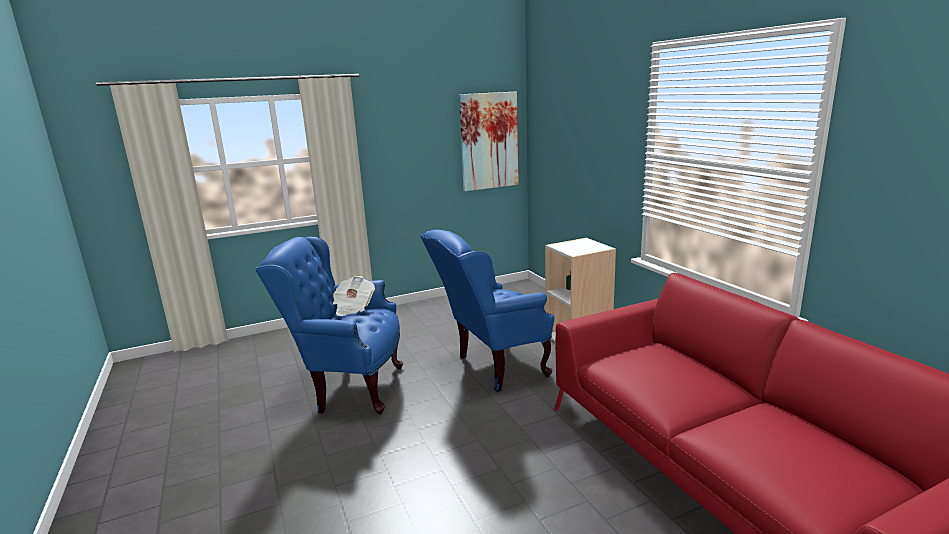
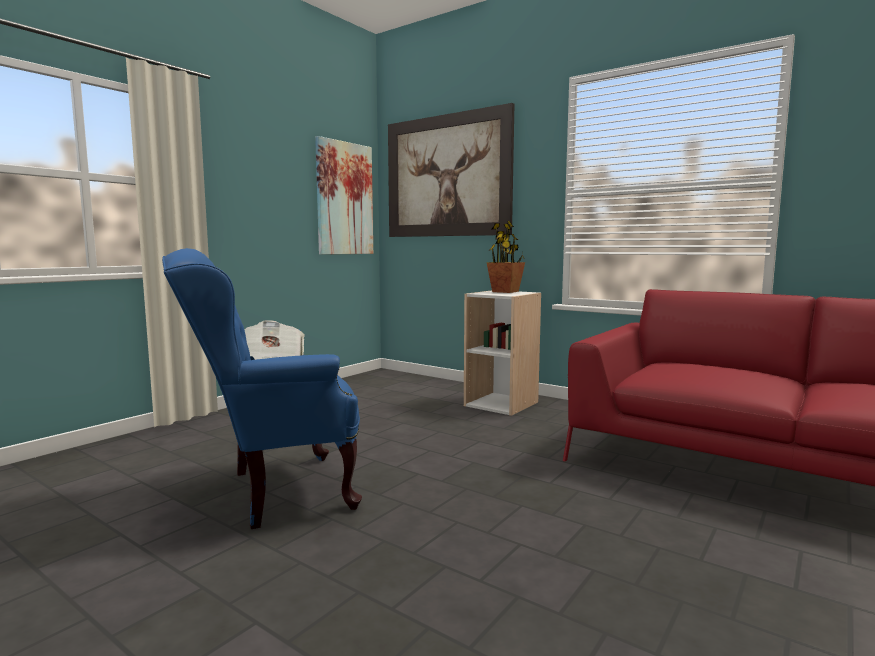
camera: 30 degrees left, 10 degrees down
(492, 369) = (444, 440): blue armchair -> none
(568, 124) = (447, 176): none -> picture
(586, 244) = (505, 291): none -> potted plant

